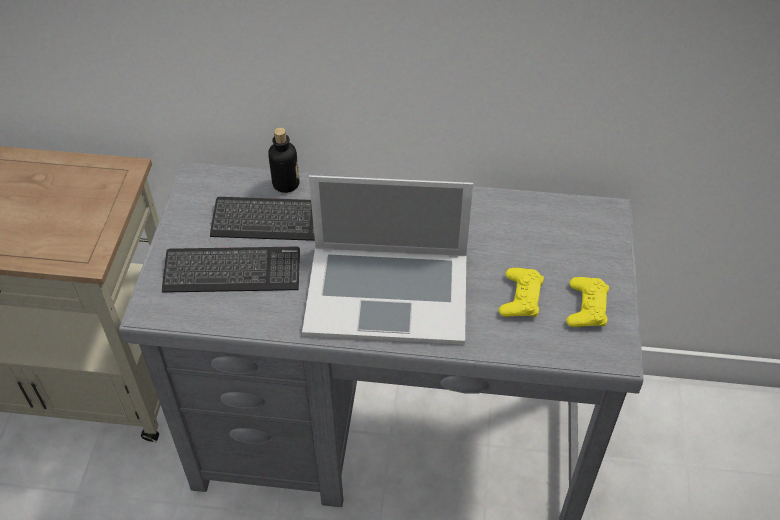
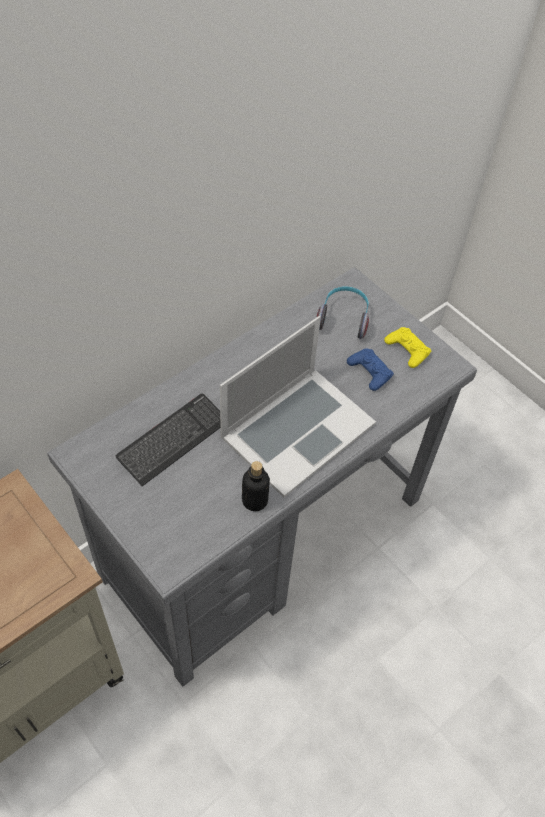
camera: 50 degrees left, 5 degrees up
(232, 272) = (188, 496): keyboard -> none
(286, 184) = (145, 410): bottle -> bottle (255, 500)
(520, 297) = (369, 372): yellow game controller -> blue game controller
(557, 235) = (344, 318): none -> headphones

